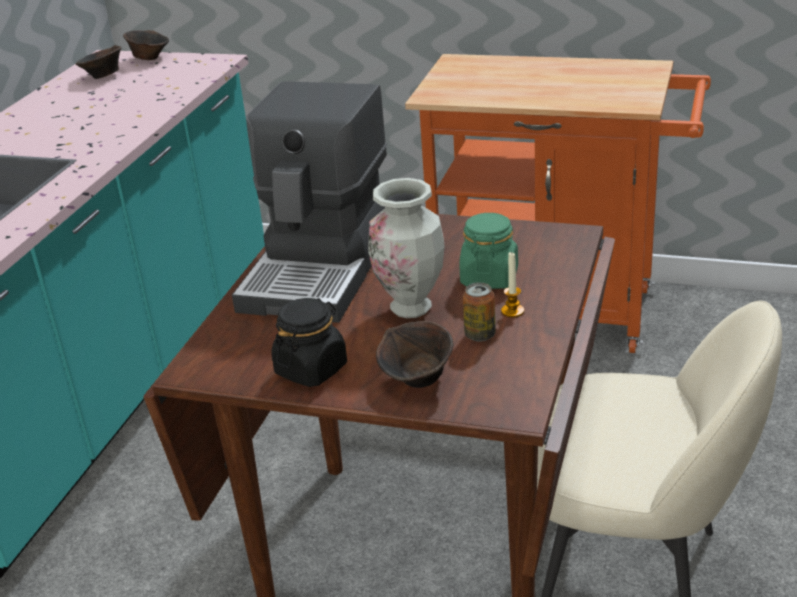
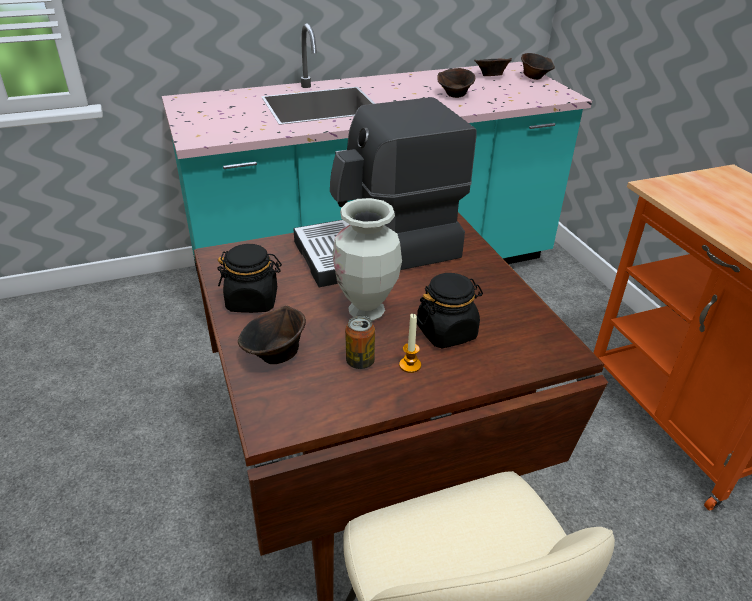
camera: 50 degrees right, 5 degrees up
(112, 109) = (455, 95): none -> brown bowl
(489, 277) = (447, 332): green jar -> black jar

